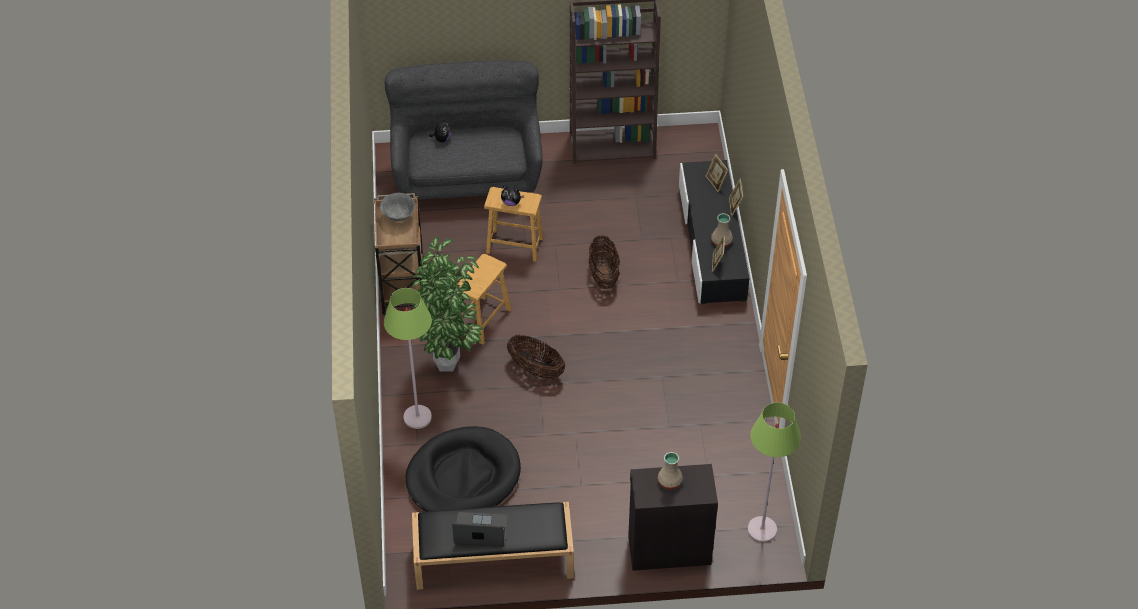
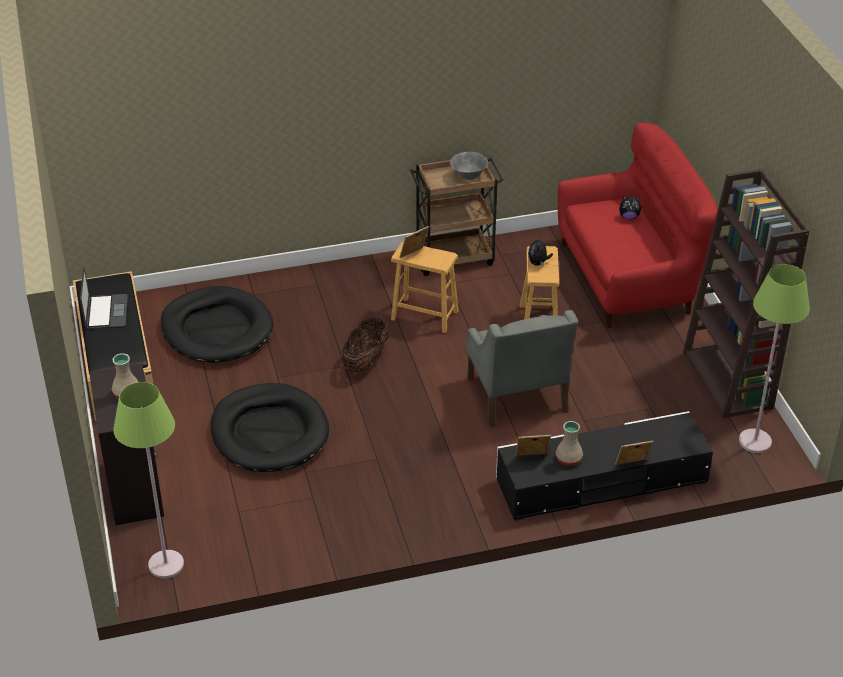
camera: 80 degrees right, 10 degrees down
(417, 417) = (286, 290): green floor lamp -> green floor lamp (755, 442)
(450, 364) = (359, 301): potted plant -> none
(467, 175) = (629, 277): grey sofa -> red sofa
(603, 275) = (517, 395): basket -> grey armchair
(615, 447) = (269, 432): none -> black dog bed
(715, 182) = (667, 445): picture frame -> picture frame (414, 255)

